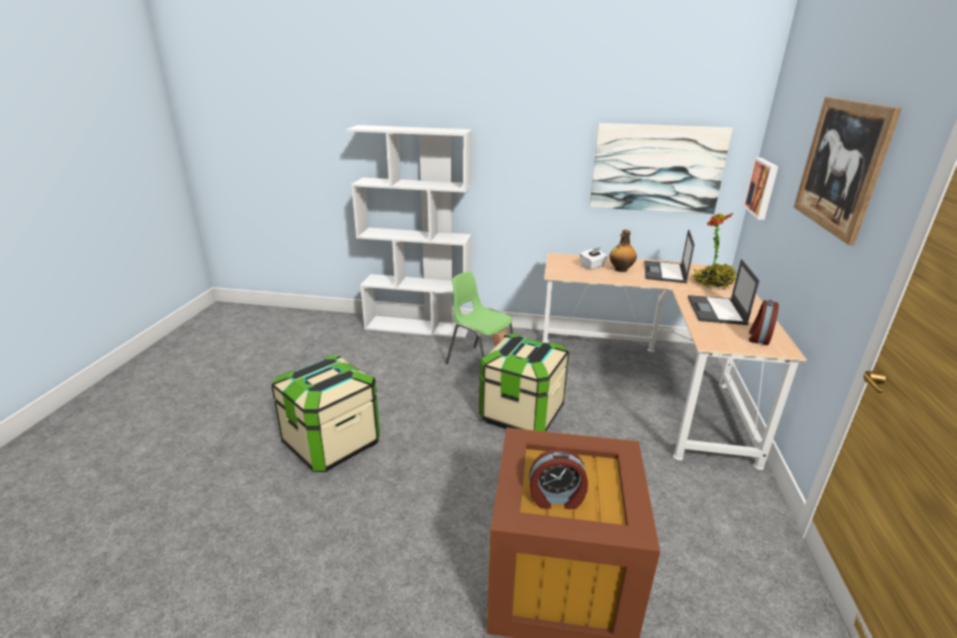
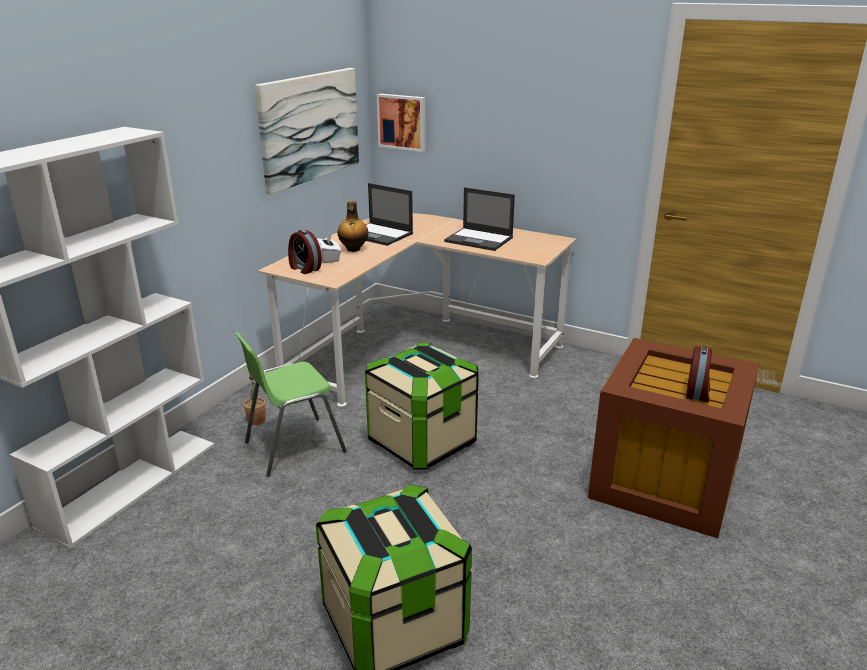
camera: 70 degrees left, 0 degrees up
(712, 284) = (423, 225): potted plant -> none
(758, 337) = (536, 241): alarm clock -> alarm clock (304, 268)
(841, 166) = (540, 81): picture -> none

